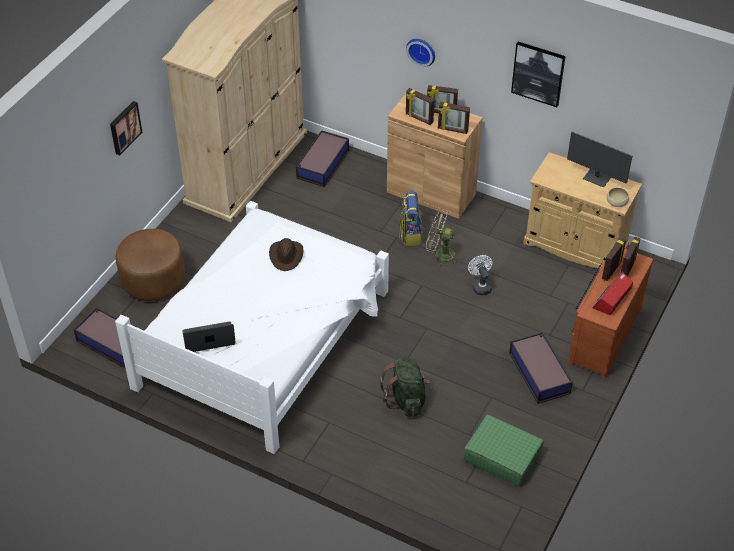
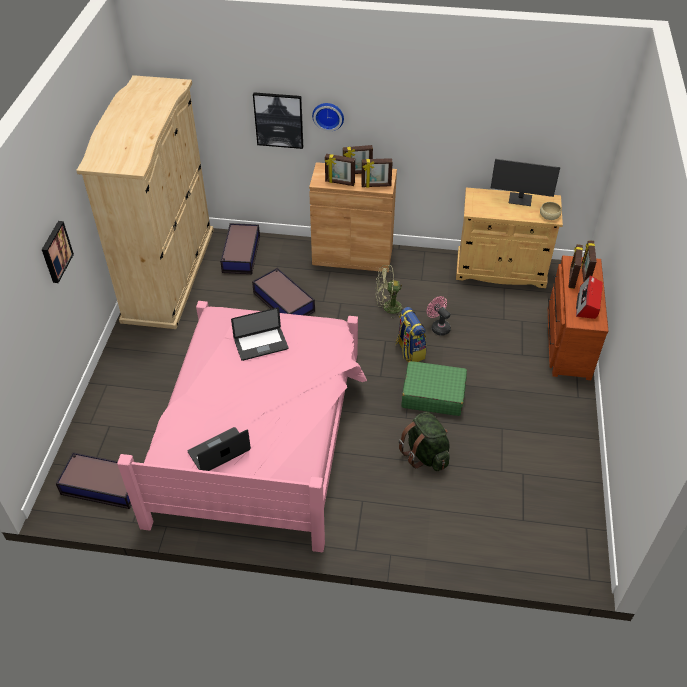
camera: 20 degrees left, 0 degrees up
(153, 280) = (119, 407): brown ottoman -> none
(265, 338) = (259, 433): white bed -> pink bed
(286, 256) = (261, 345): brown hat -> laptop
(410, 234) = (352, 297): backpack -> backpack (409, 351)
(480, 286) = (438, 327): white fan -> pink fan
(502, 456) = (542, 483): green suitcase -> green suitcase (433, 394)
(538, 73) = (453, 109): picture -> picture (279, 120)
(539, 372) = (531, 391): storage box -> storage box (283, 301)

